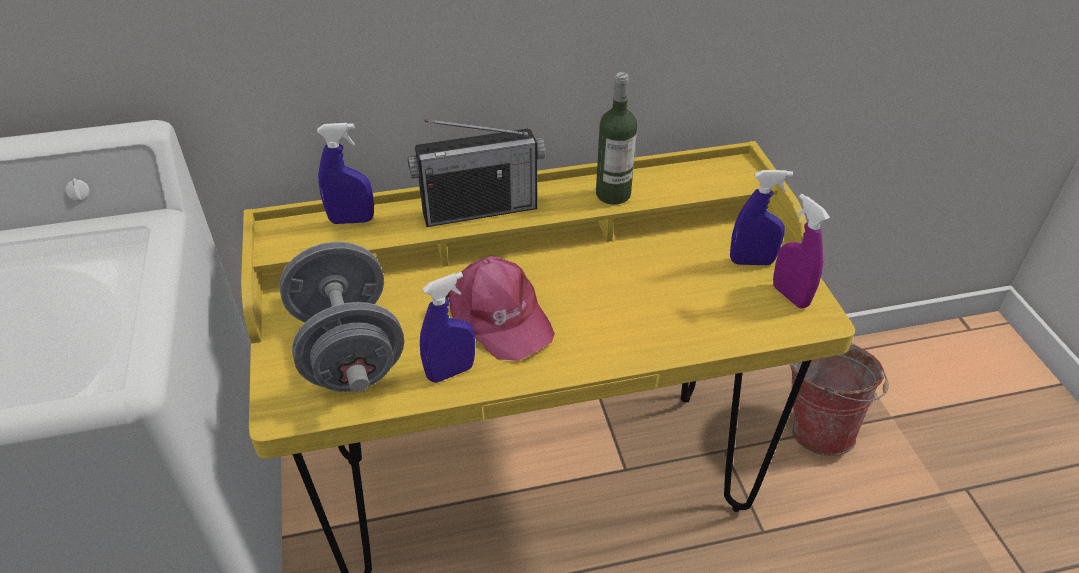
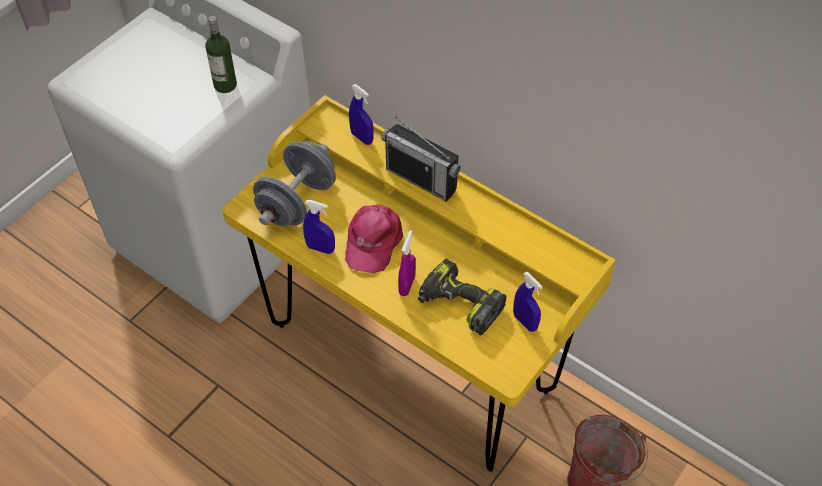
camera: 50 degrees right, 10 degrees up
(613, 194) = (493, 225): bottle -> bottle (225, 85)
(675, 298) = (459, 304): none -> power drill
(790, 296) = (513, 354): purple spray bottle -> purple spray bottle (407, 285)

